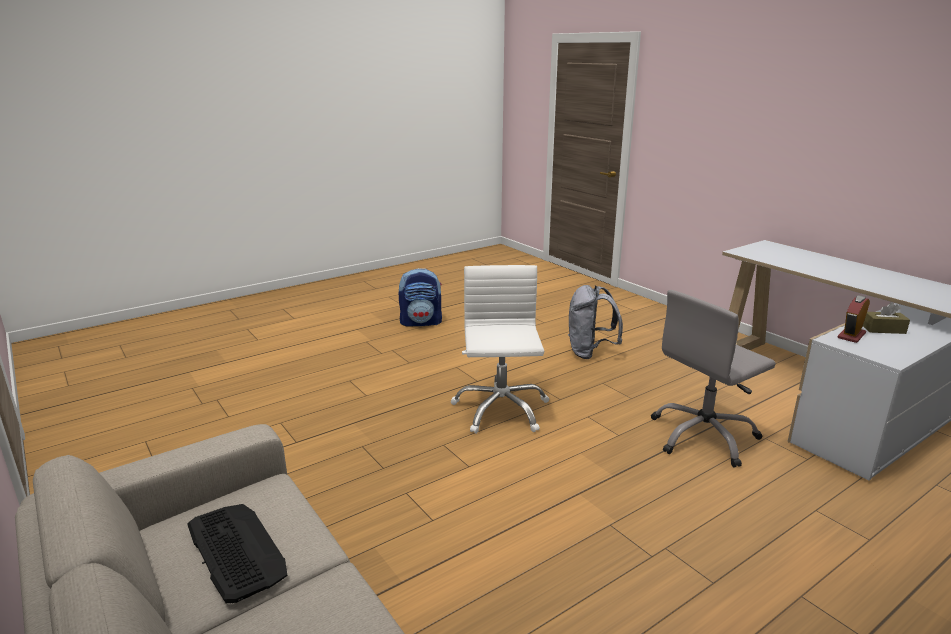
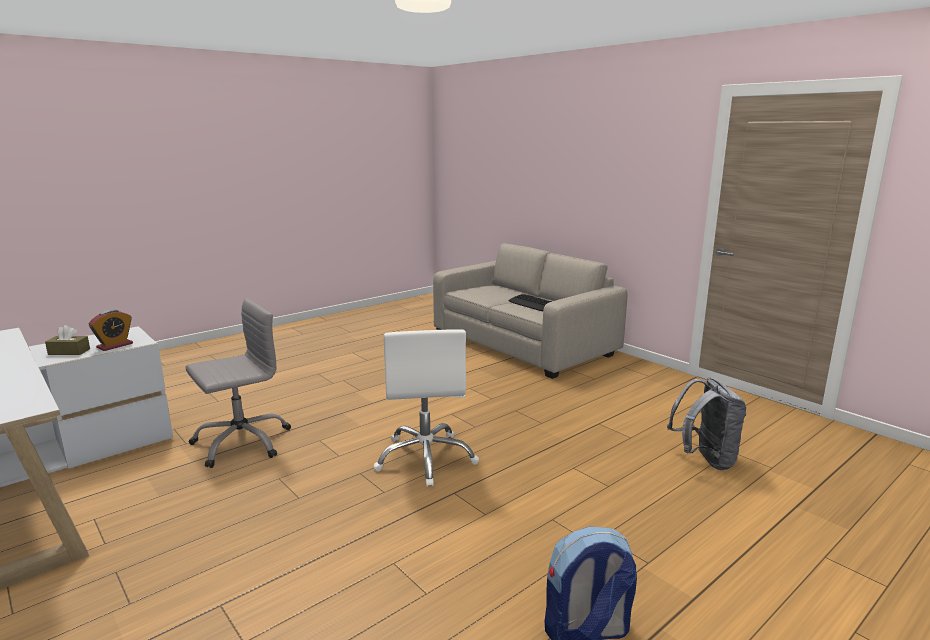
camera: 175 degrees right, 5 degrees down
(590, 352) = (283, 555): grey backpack -> grey backpack (704, 459)

